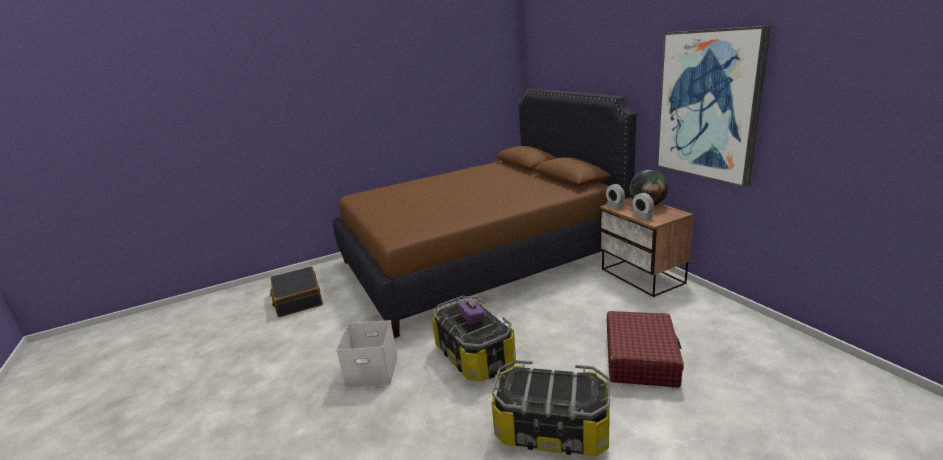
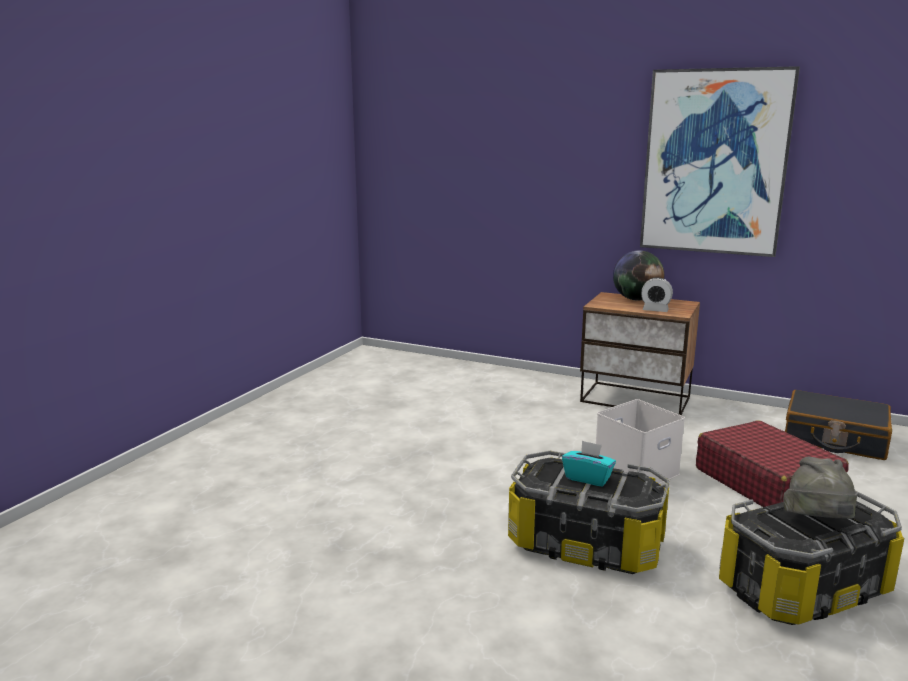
camera: 40 degrees left, 5 degrees down
(298, 299) = (108, 570): black suitcase -> black suitcase (834, 438)
(371, 372) = (465, 626): white storage box -> white storage box (636, 472)
(471, 318) = (588, 478): purple tissue box -> turquoise tissue box
(478, 259) = (390, 424): brown bed -> none
(544, 391) = (817, 525): none -> grey hat
(615, 206) = (602, 304): alarm clock -> none

